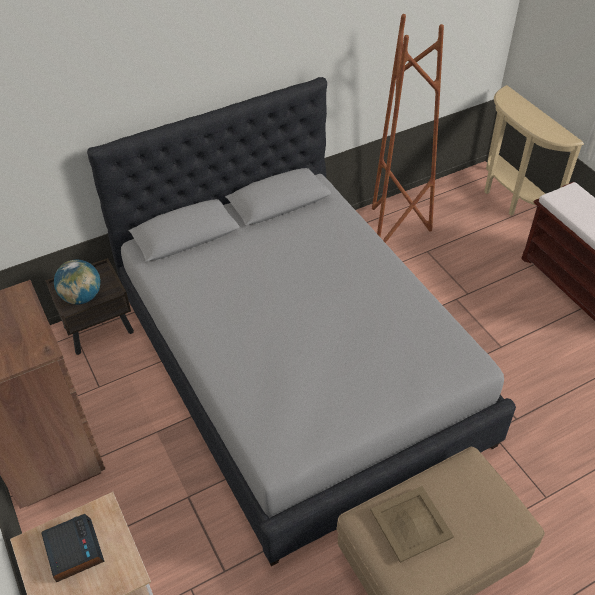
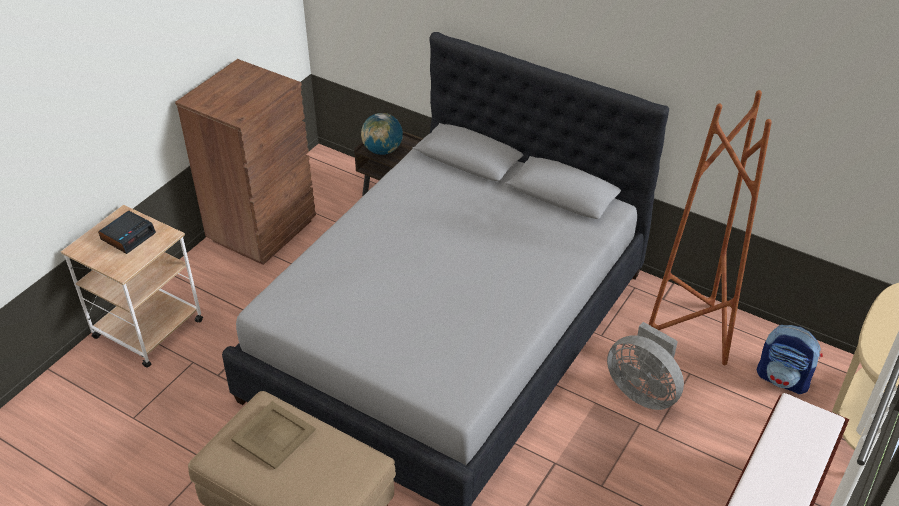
camera: 60 degrees right, 5 degrees down
(428, 283) = (642, 391): none -> grey fan
(459, 211) = (783, 379): none -> backpack

